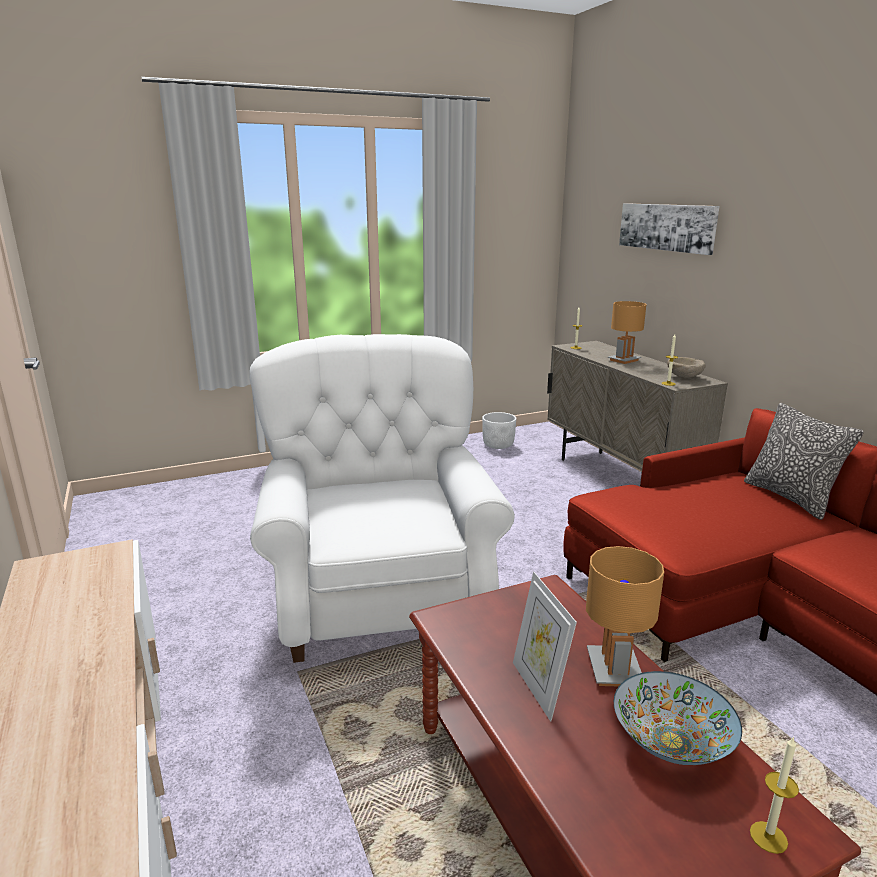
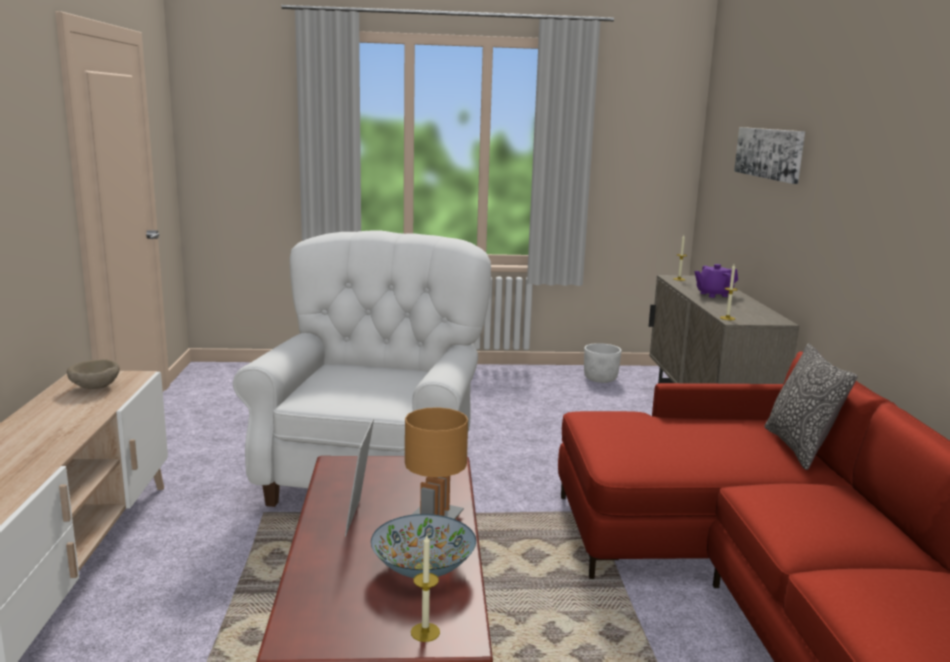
camera: 20 degrees right, 5 degrees down
(623, 360) = (713, 294): brown table lamp -> purple teapot
(684, 378) = (755, 315): beige bowl -> beige bowl (94, 388)

